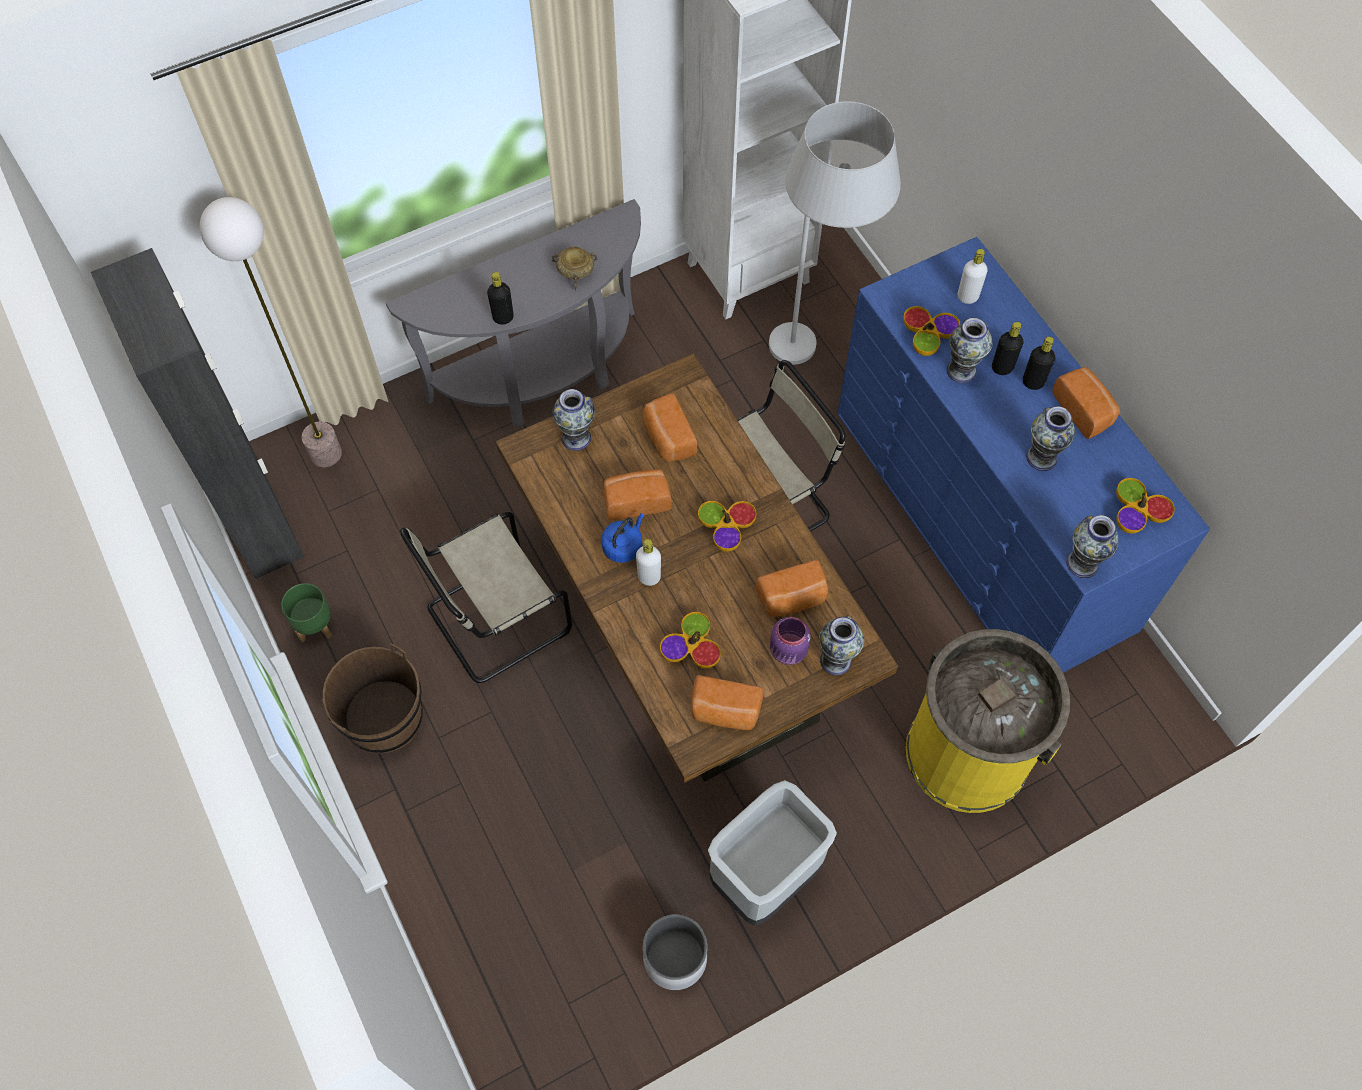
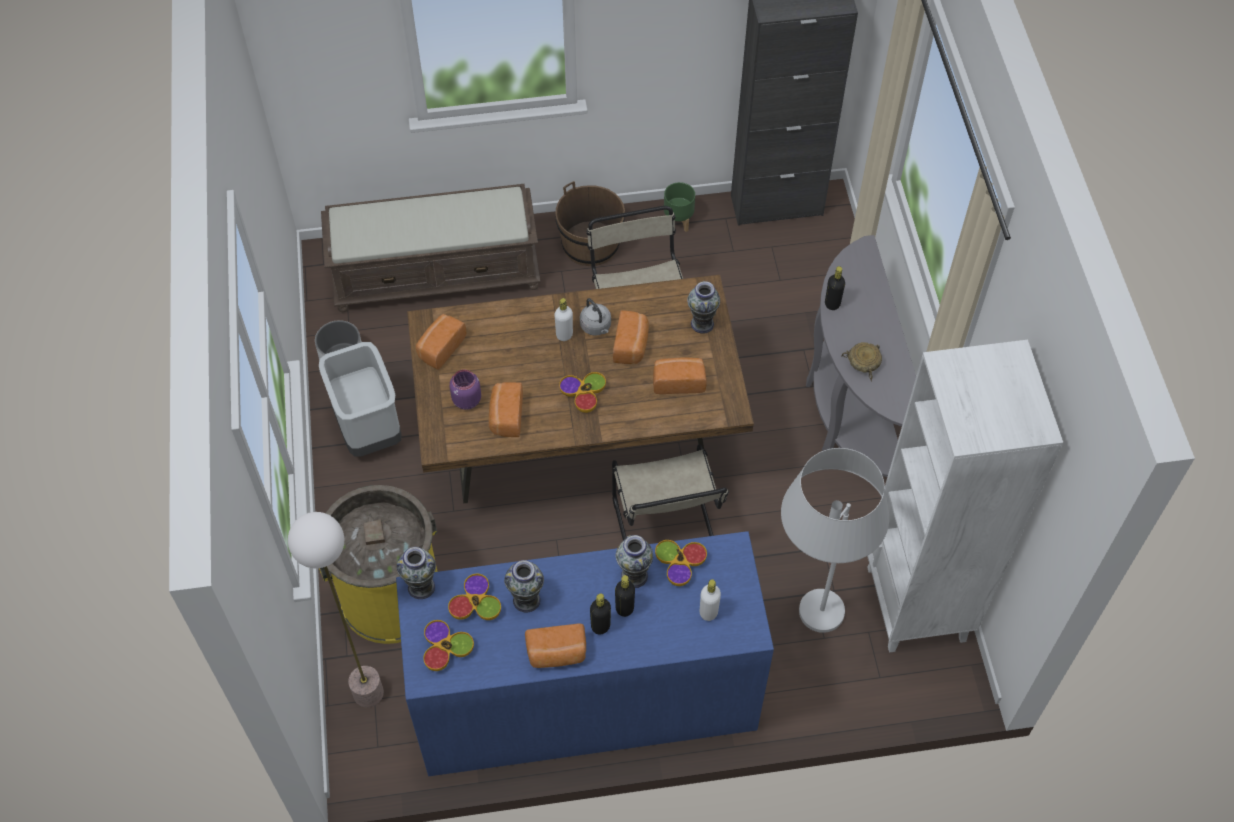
camera: 110 degrees right, 5 degrees down
(325, 454) = (824, 254): floor lamp -> floor lamp (367, 692)
(492, 894) = (437, 274): none -> brown bench
(624, 546) = (596, 327): blue kettle -> grey kettle
(692, 647) = (497, 343): bowl -> bowl (476, 604)
(835, 660) = (445, 426): vase -> none

